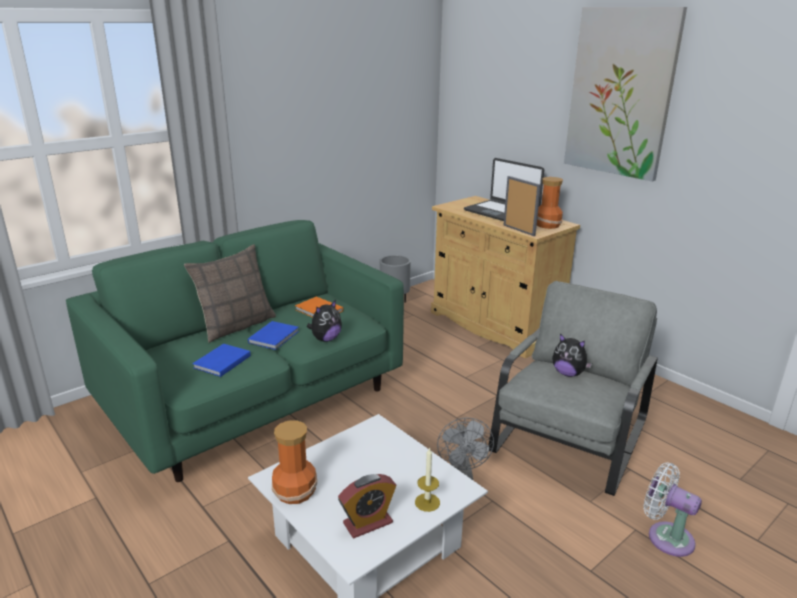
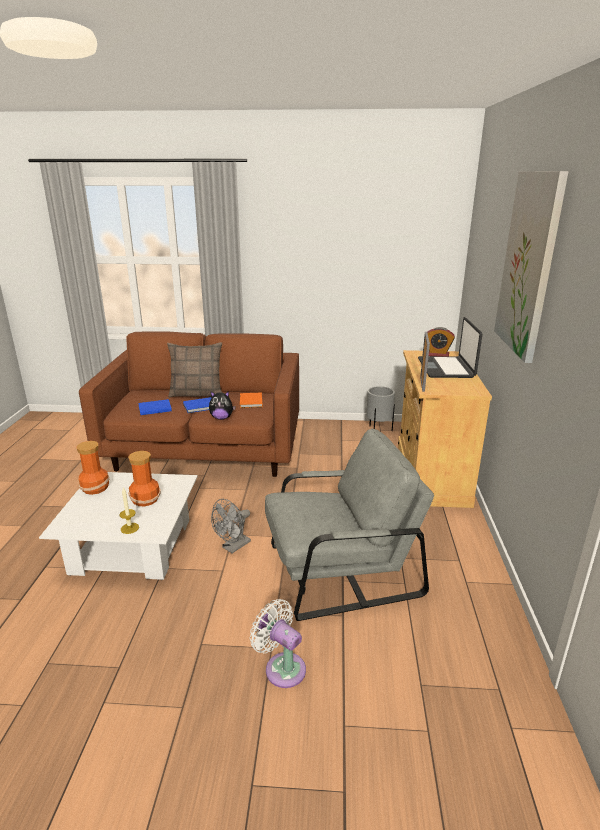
camera: 45 degrees right, 0 degrees up
(254, 401) = (204, 450): green sofa -> brown sofa
(368, 523) = (91, 519): alarm clock -> alarm clock (437, 355)
(546, 225) = (458, 387): vase -> vase (145, 499)
(568, 373) = (330, 508): plush toy -> none
(666, 536) = (282, 667): white fan -> white fan turned 45 degrees counterclockwise

